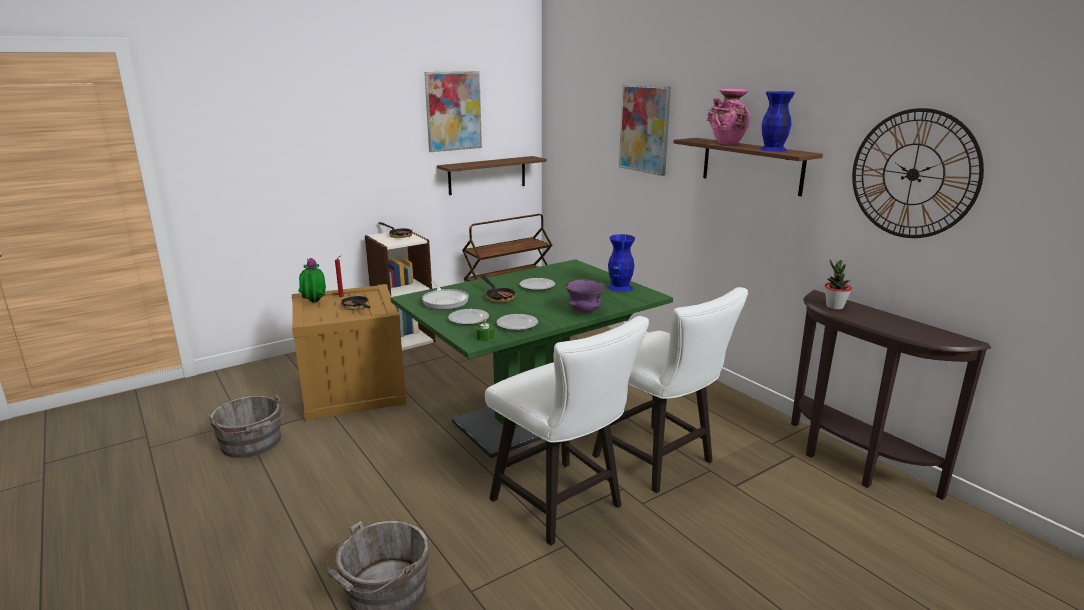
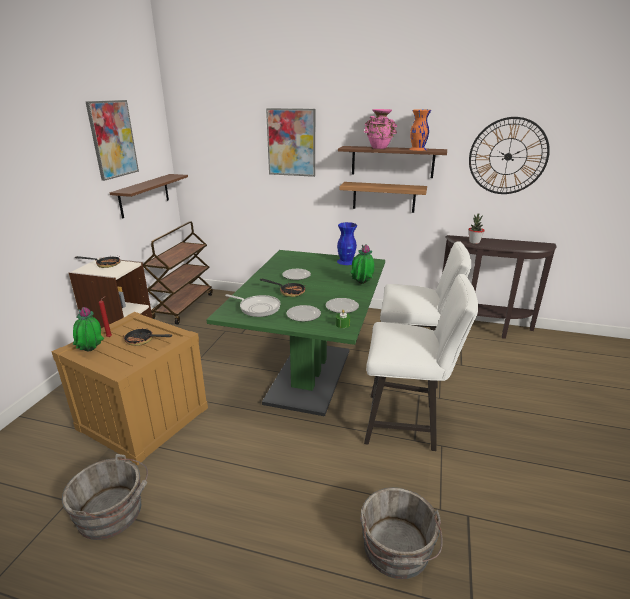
camera: 40 degrees left, 5 degrees up
(584, 312) = (361, 284): purple bowl -> potted plant
(739, 216) = (384, 197): none -> shelf
(772, 149) = (417, 149): blue vase -> orange vase

